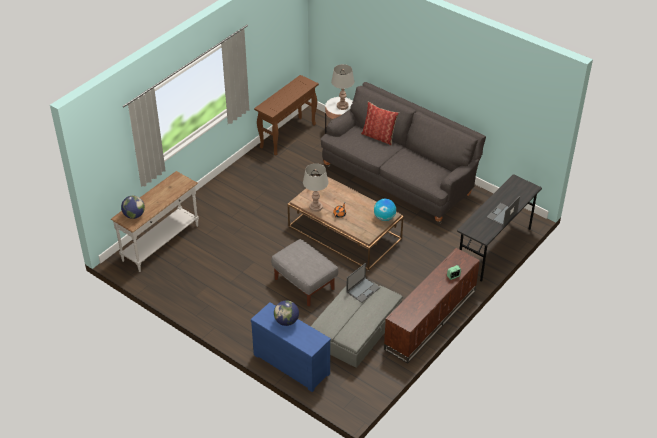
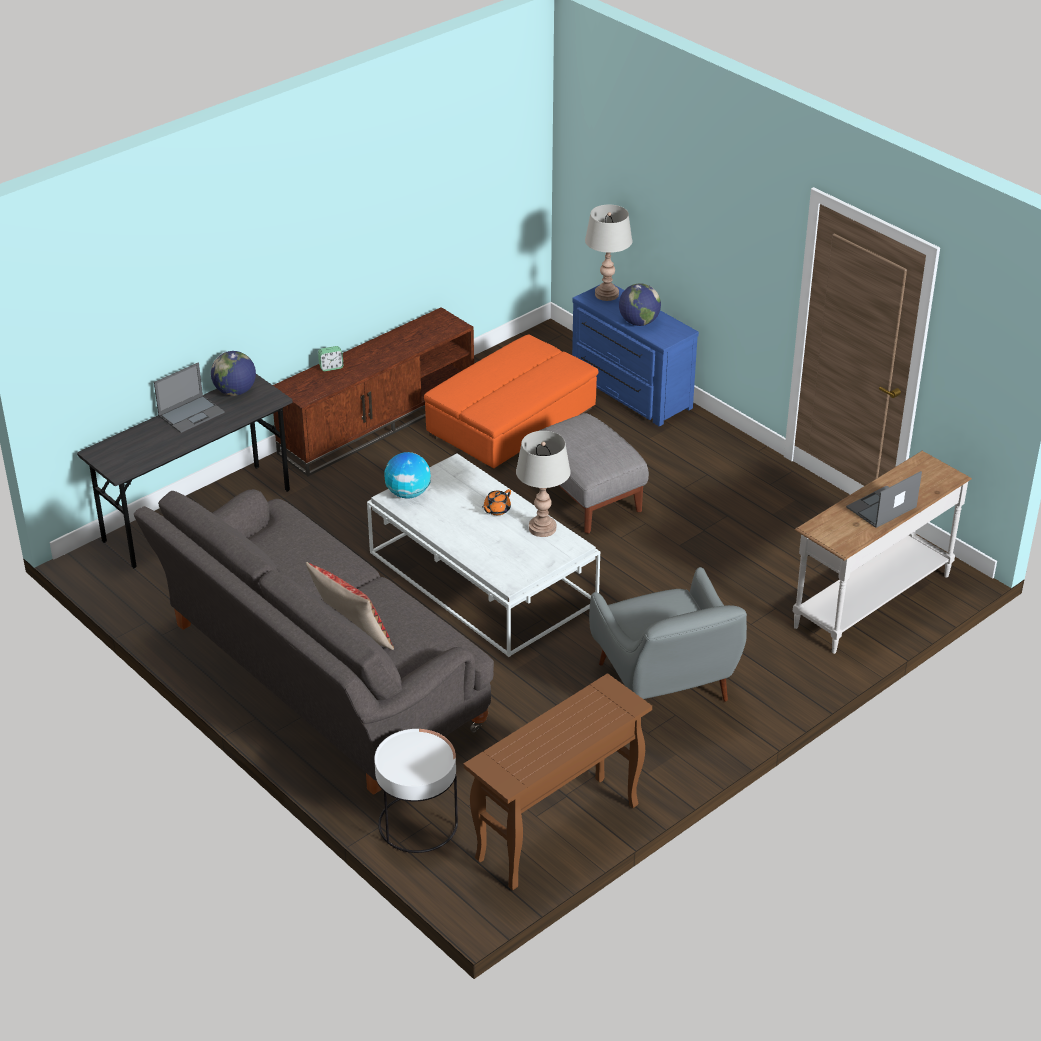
camera: 170 degrees left, 5 degrees down
(134, 215) = (923, 476): globe -> globe (235, 391)
(253, 192) = (665, 687): none -> grey armchair
(342, 106) = (409, 756): grey table lamp -> grey table lamp (607, 294)
(345, 233) = (481, 577): brown coffee table -> white coffee table
(356, 330) = (511, 421): grey ottoman -> orange ottoman
(363, 289) = (490, 403): laptop -> laptop (881, 508)

